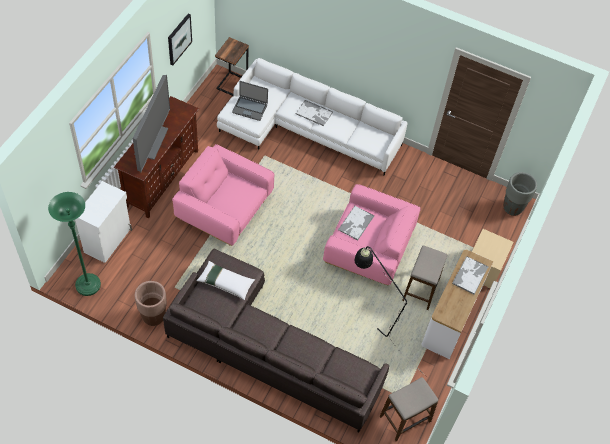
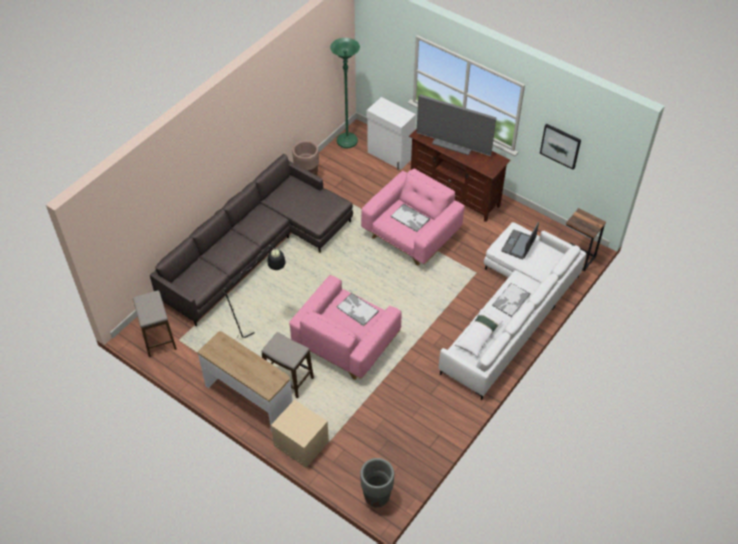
camera: 105 degrees right, 5 degrees down
(226, 282) = (311, 205): white pillow -> white pillow (478, 336)
(470, 275) = (257, 374): tray -> tray (410, 218)

